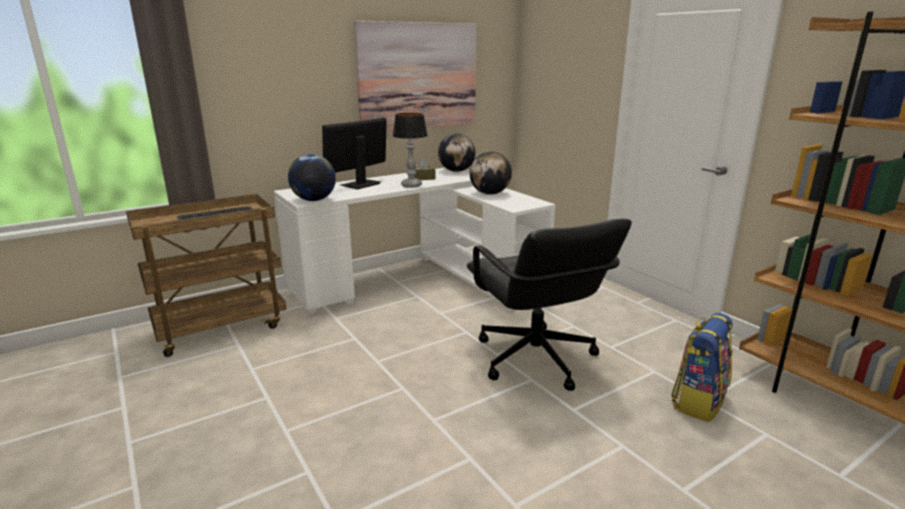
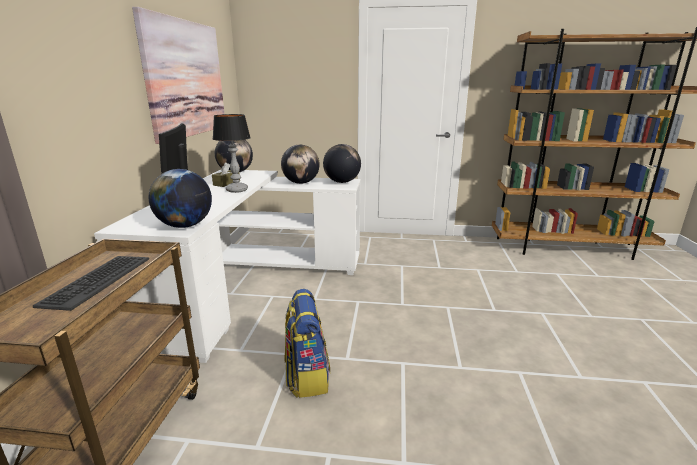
camera: 50 degrees left, 0 degrees up
(526, 202) = (342, 182): none -> globe
(535, 359) = (425, 294): black office chair -> none
(698, 401) = (516, 273): backpack -> backpack (306, 376)

